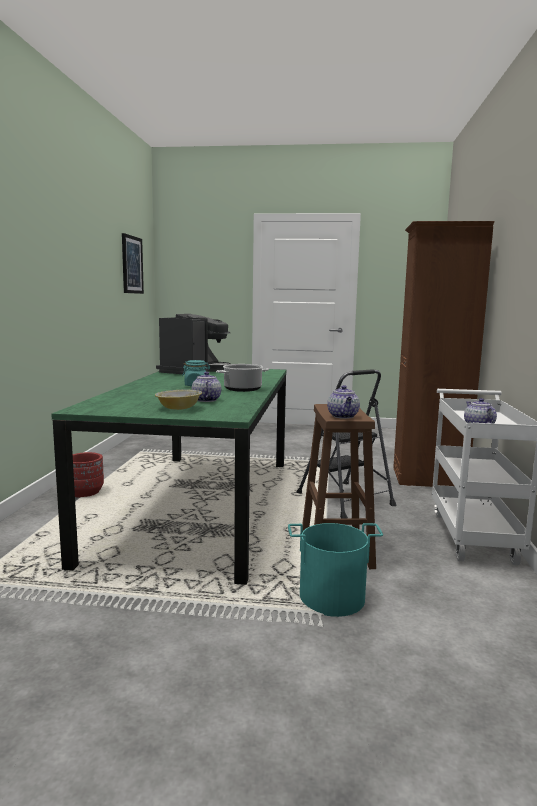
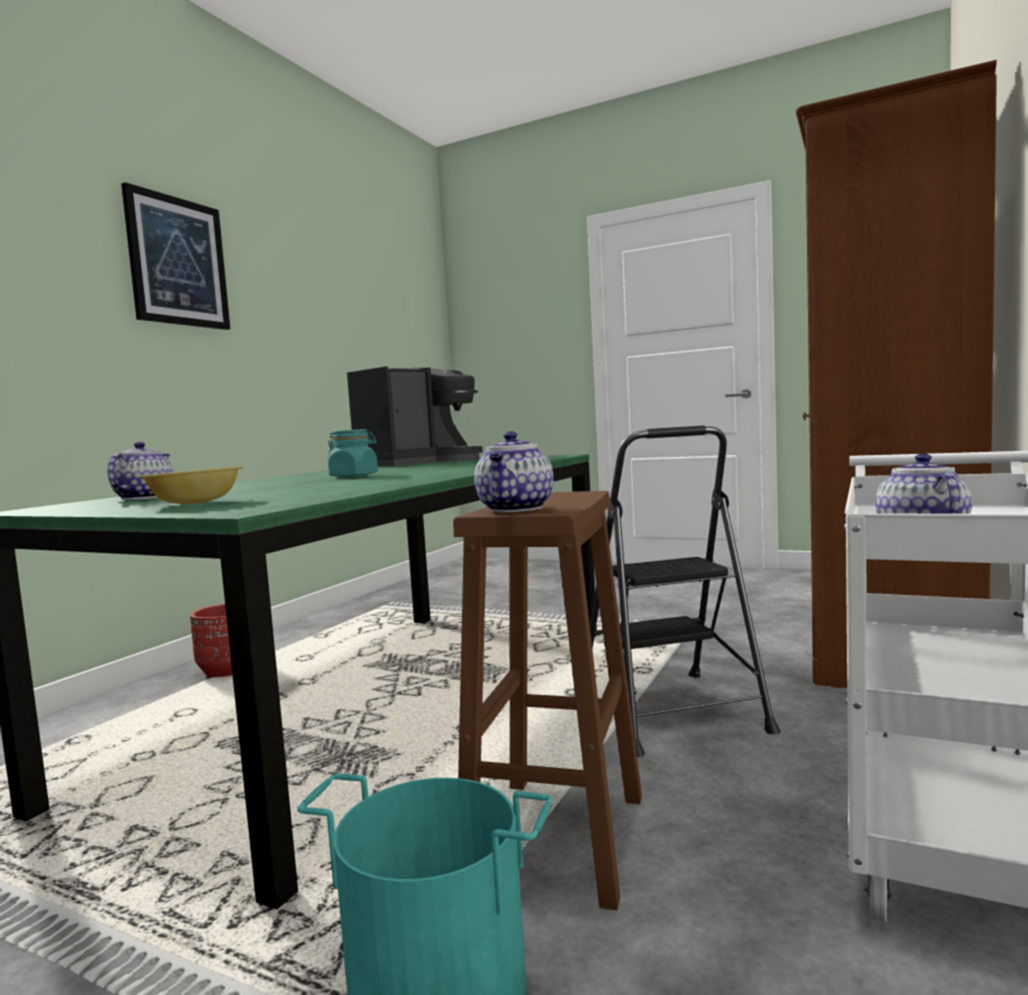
camera: 20 degrees right, 5 degrees down
(132, 265) = (392, 317): picture -> picture (177, 262)
(206, 400) = (294, 491): teapot -> teapot (144, 498)
(243, 389) = (419, 476): cooking pot -> none

